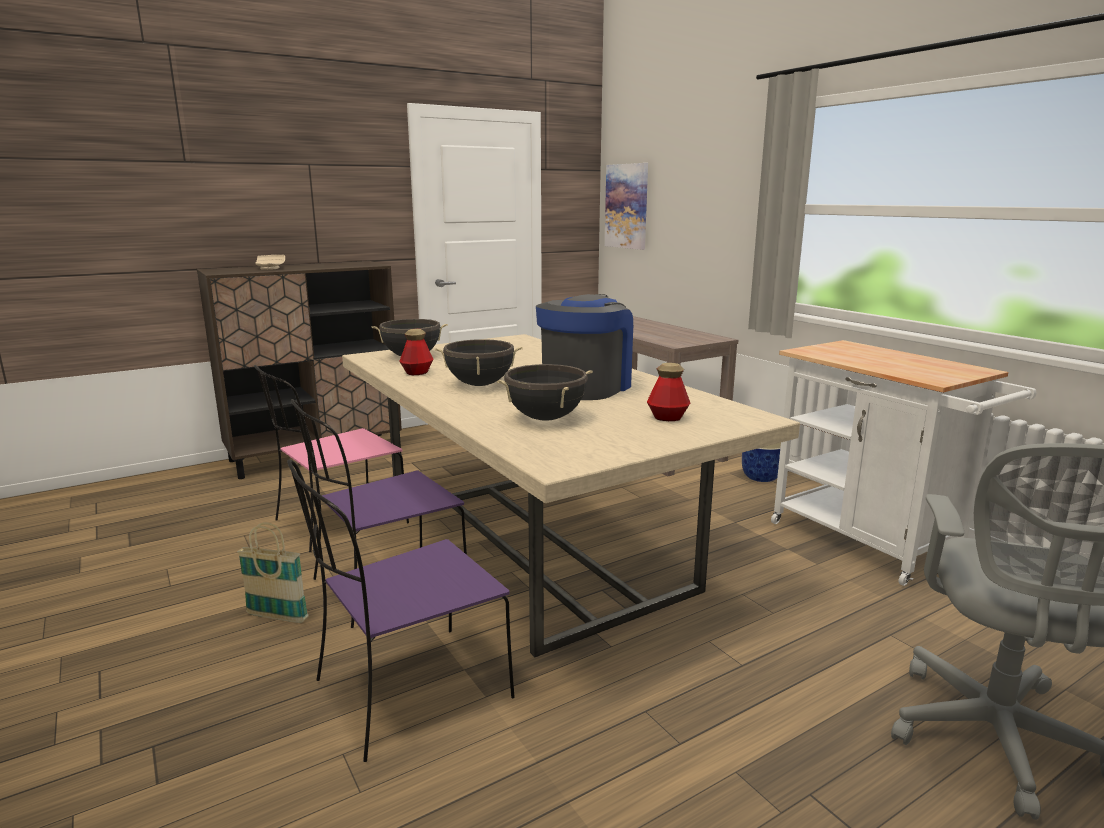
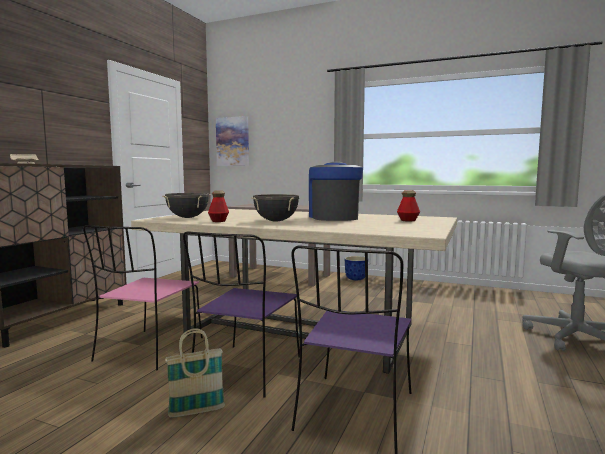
camera: 35 degrees left, 10 degrees down
(545, 418) = (359, 225): black cooking pot -> none
(872, 545) = (439, 292): white cart -> none

